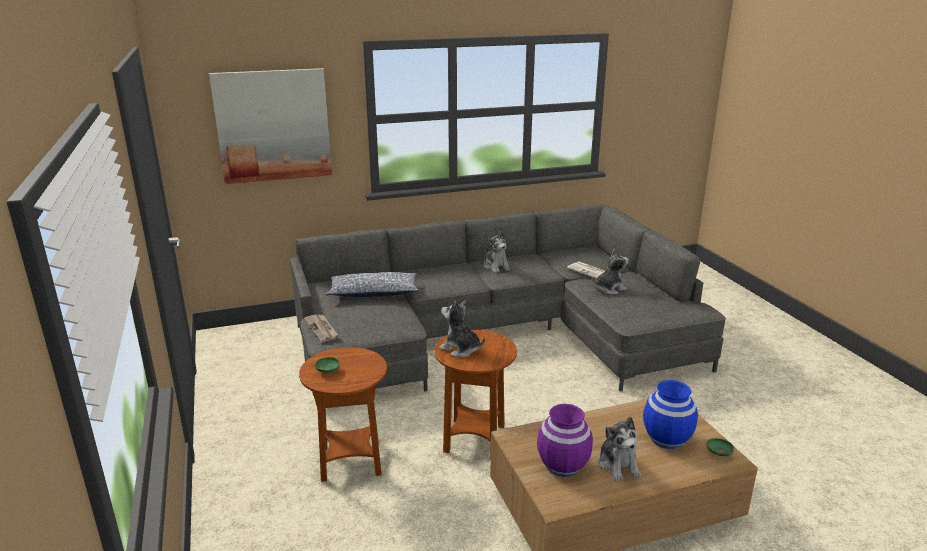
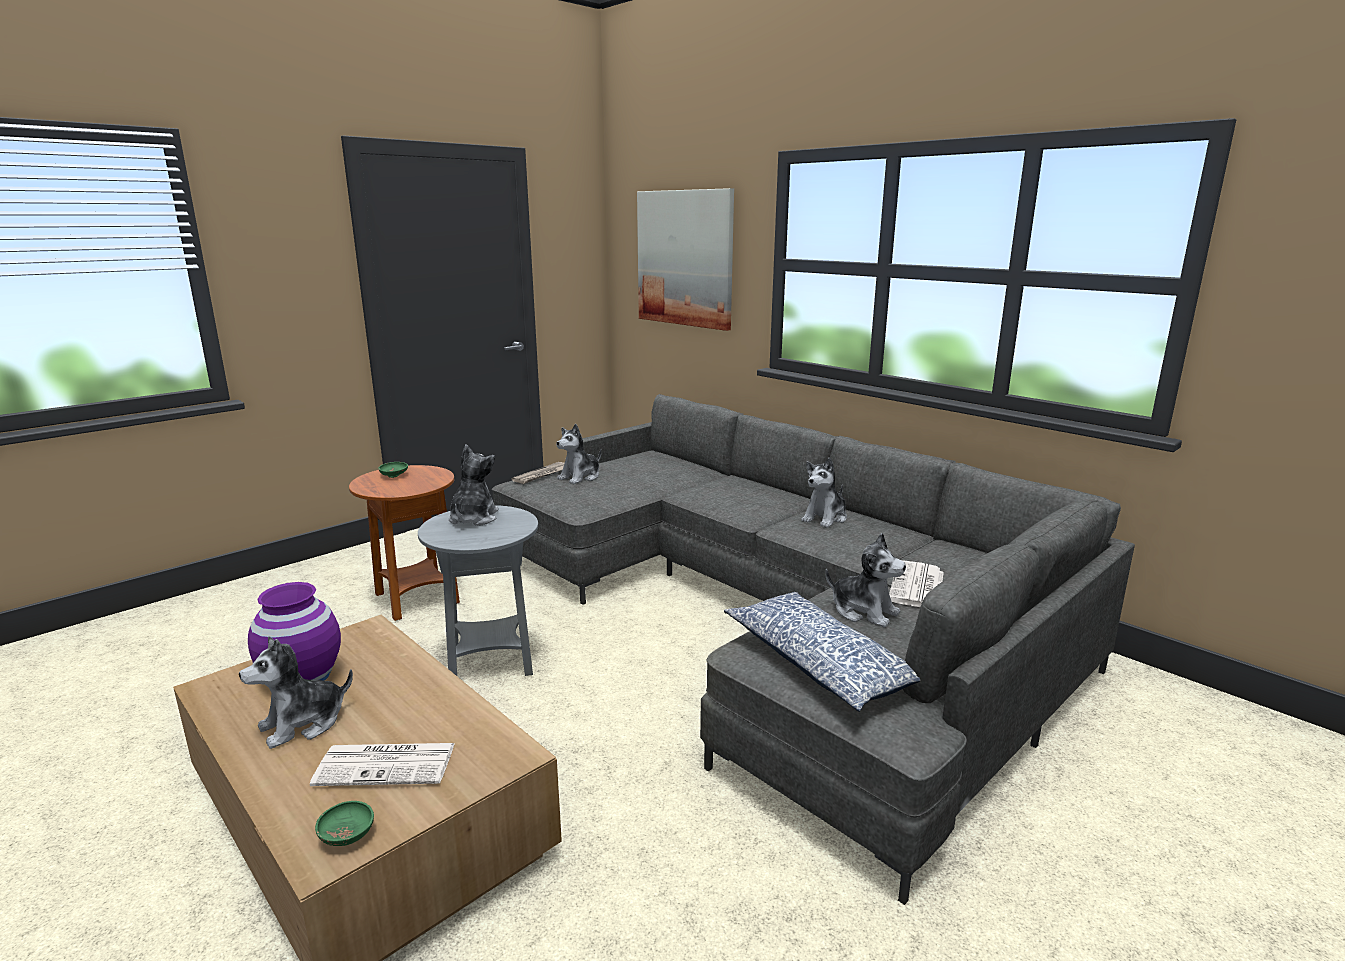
camera: 65 degrees right, 5 degrees down
(346, 316) = (580, 477): none -> plush toy
(373, 293) = (654, 475): pillow -> pillow (819, 663)
(475, 439) = (490, 661): brown side table -> grey side table
(667, 438) = (388, 764): blue vase -> newspaper

